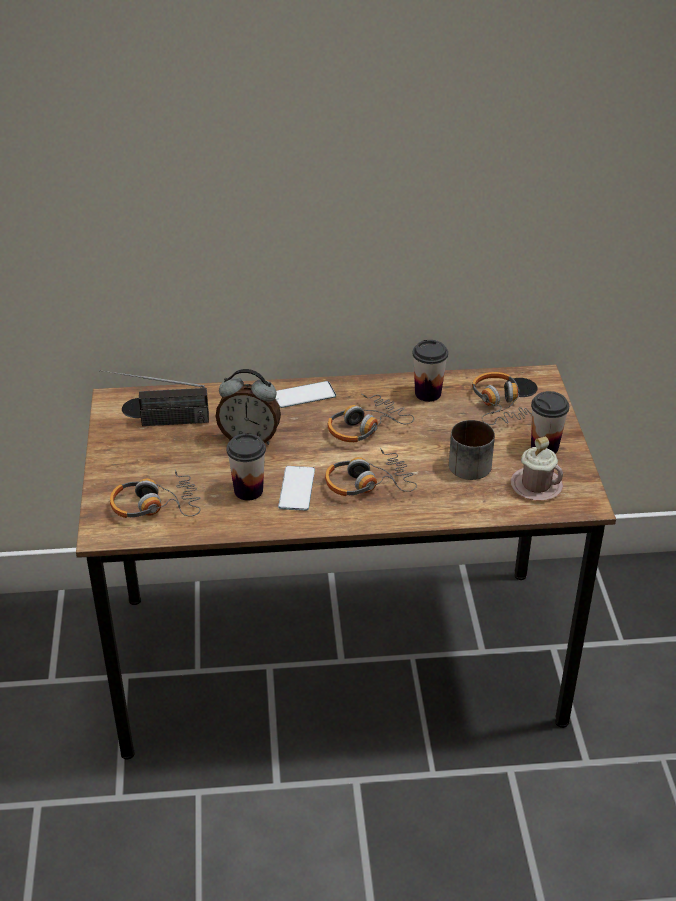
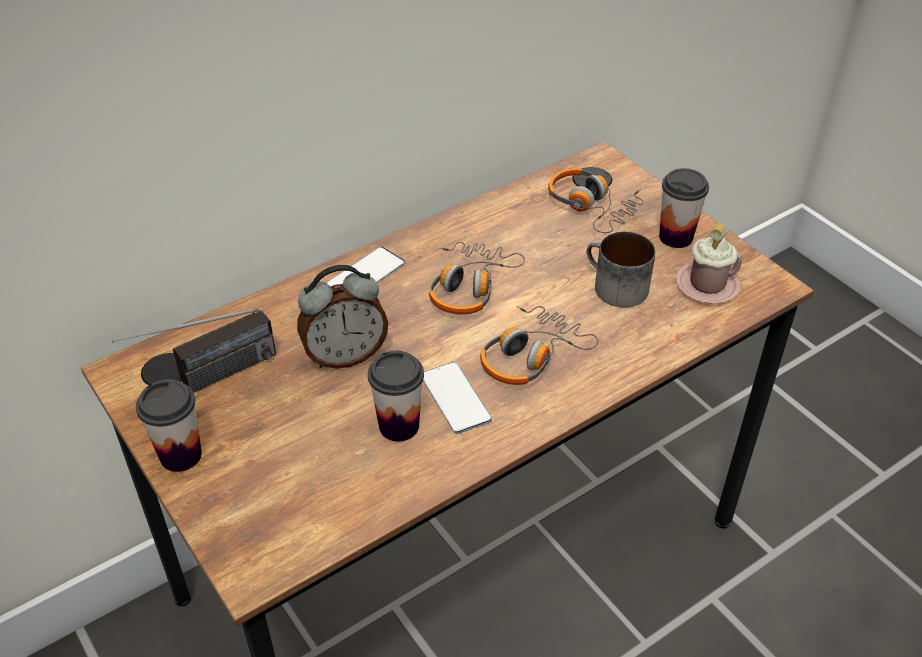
camera: 30 degrees left, 5 degrees up
(155, 505) = (295, 499): headphones -> none
(428, 393) = (503, 221): cup -> cup (180, 455)

